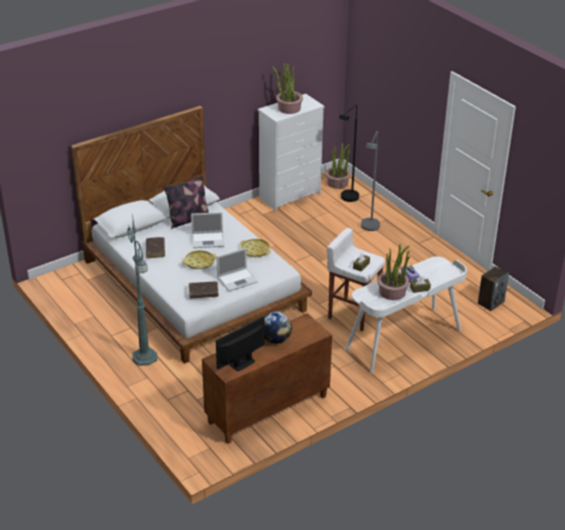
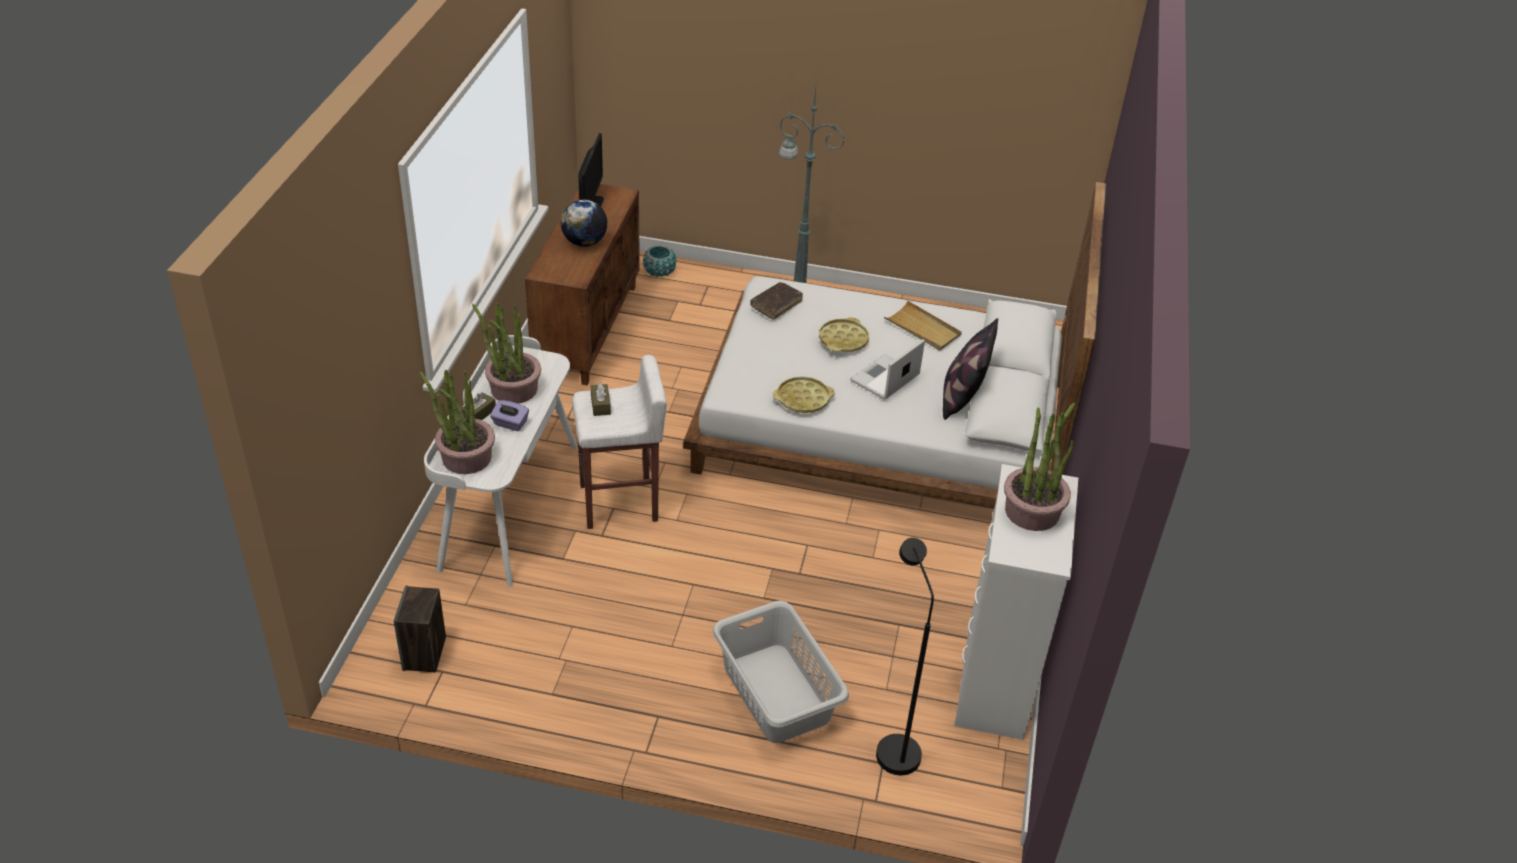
camera: 135 degrees right, 5 degrees up
(155, 250) = (922, 329): brown book -> beige tray
(180, 425) = (659, 271): none -> turquoise planter
(238, 279) = (764, 346): laptop -> none
(338, 183) = (963, 782): potted plant -> potted plant (466, 457)
(369, 228) = (776, 694): grey floor lamp -> grey laundry basket

